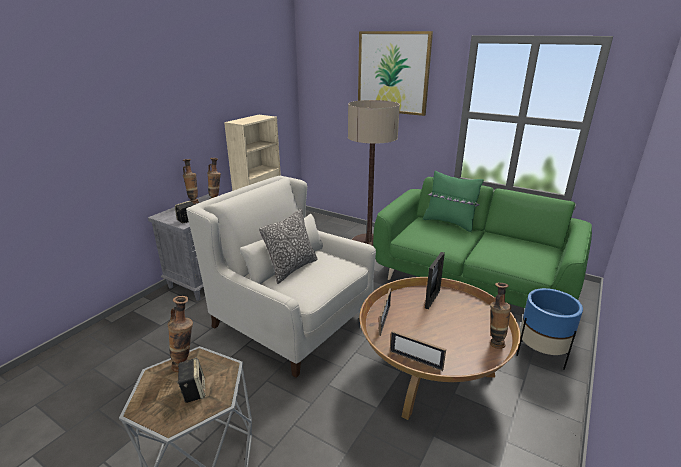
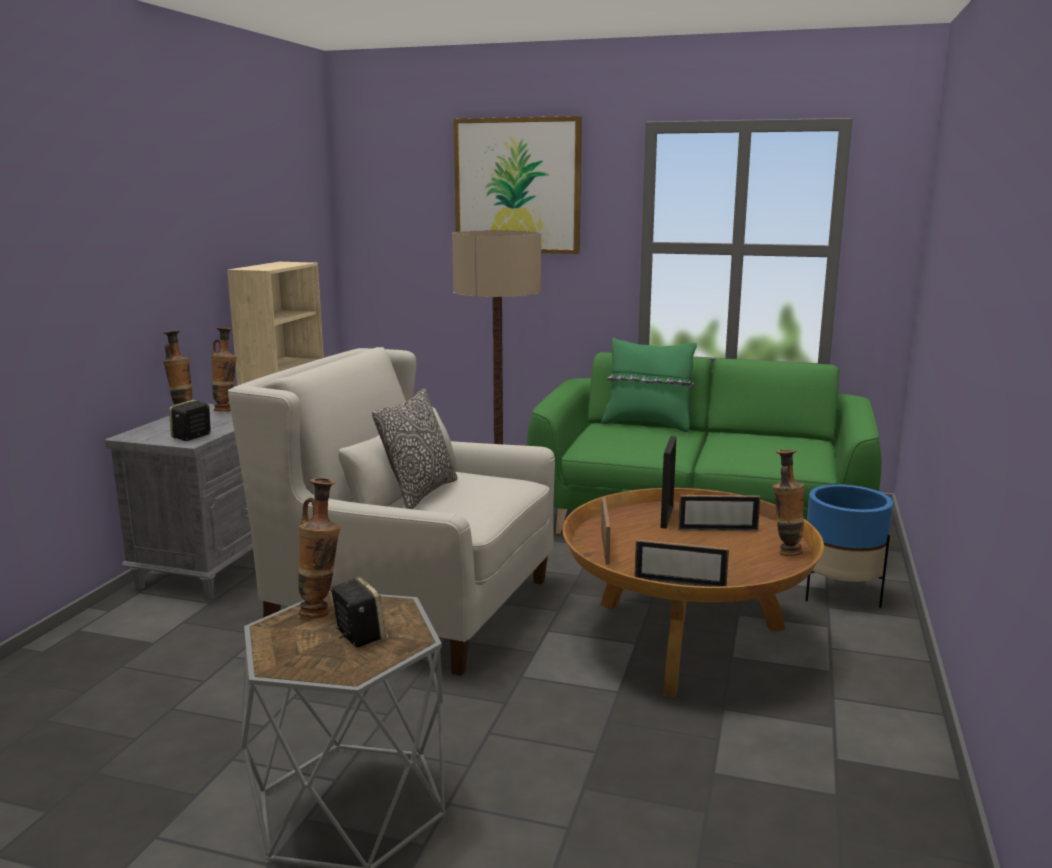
camera: 15 degrees left, 10 degrees down
(459, 315) = (717, 530): none -> picture frame

